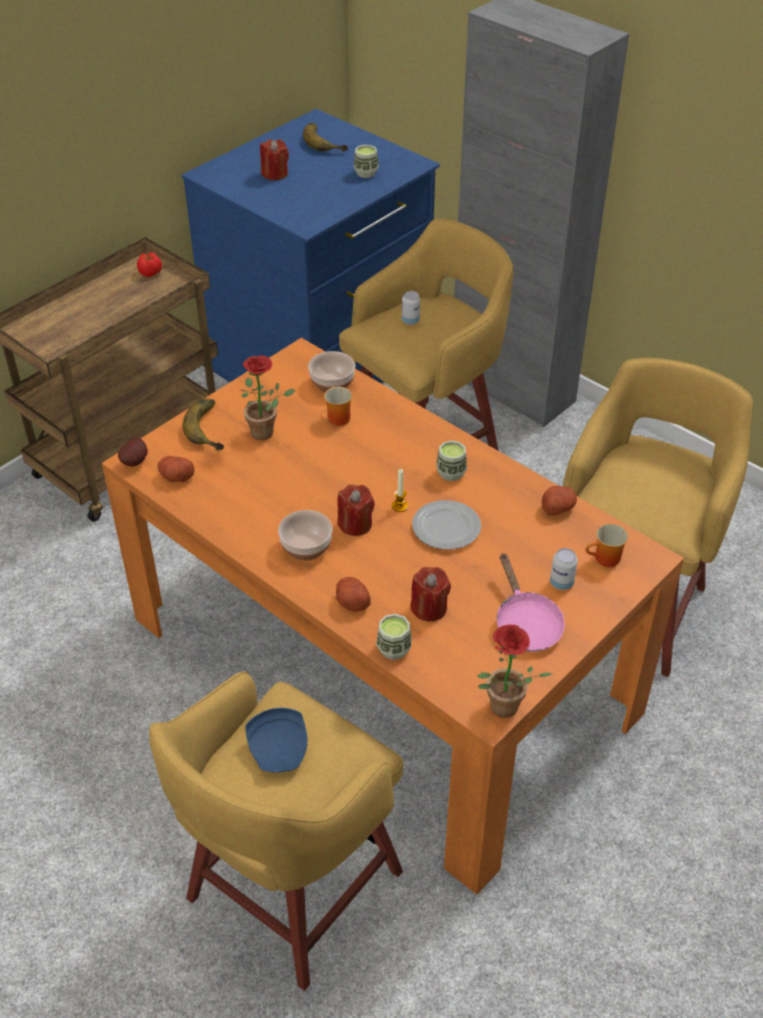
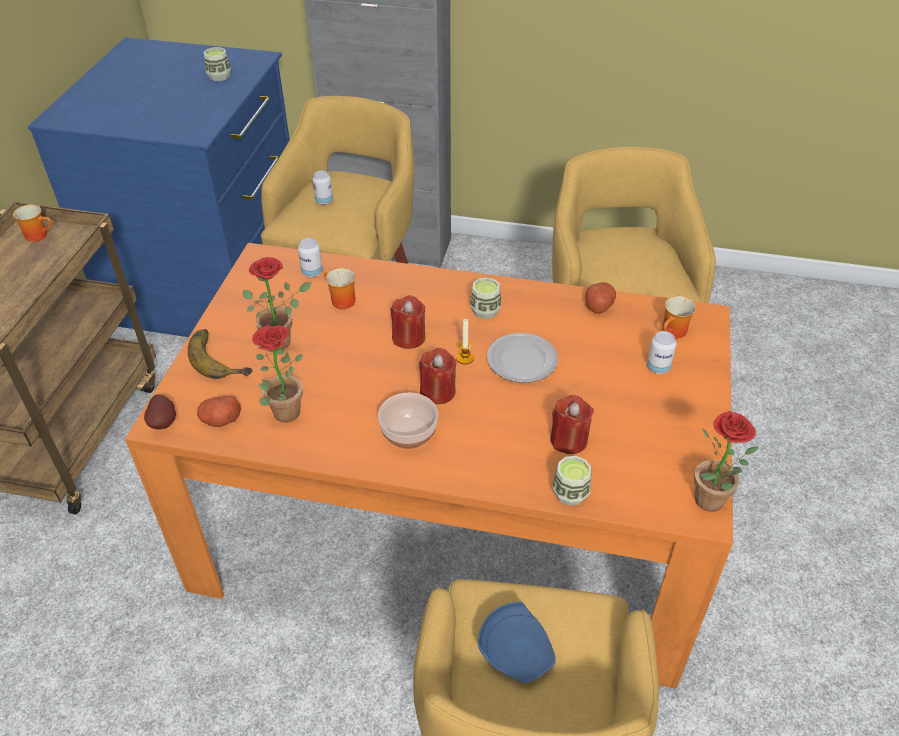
camera: 30 degrees left, 0 degrees up
(151, 273) = (39, 235): tomato -> mug
(225, 488) = (282, 410): none -> potted plant
(275, 174) = (129, 100): red candle -> red candle (408, 337)
(326, 141) = (158, 60): banana -> none
(333, 383) = (312, 272): bowl -> can
(352, 602) = (495, 466): potato -> none
(525, 623) = (660, 416): pink frying pan -> none

